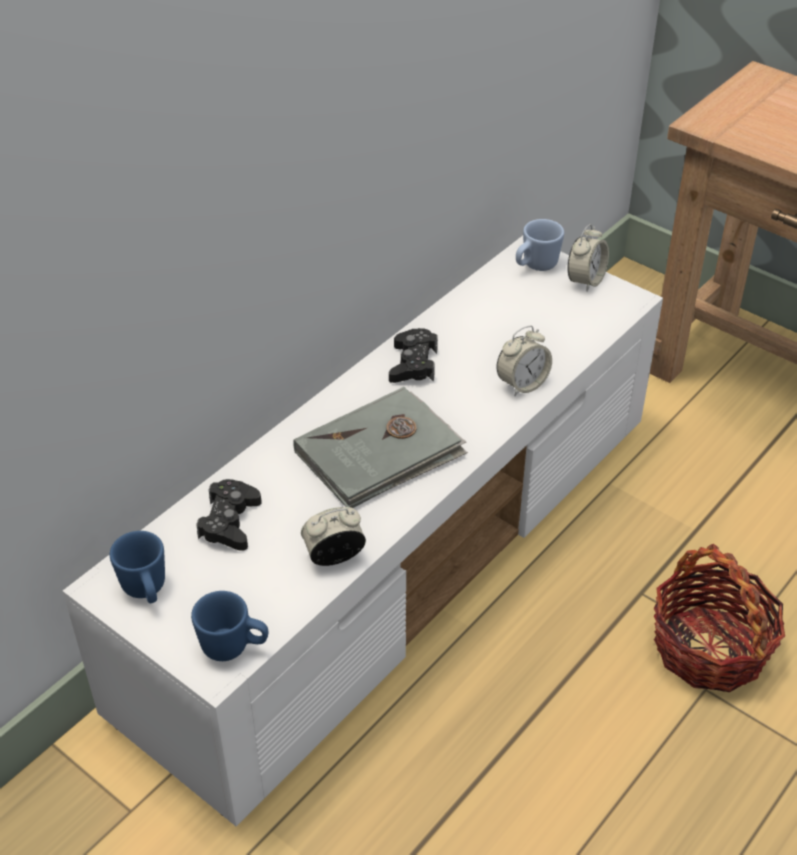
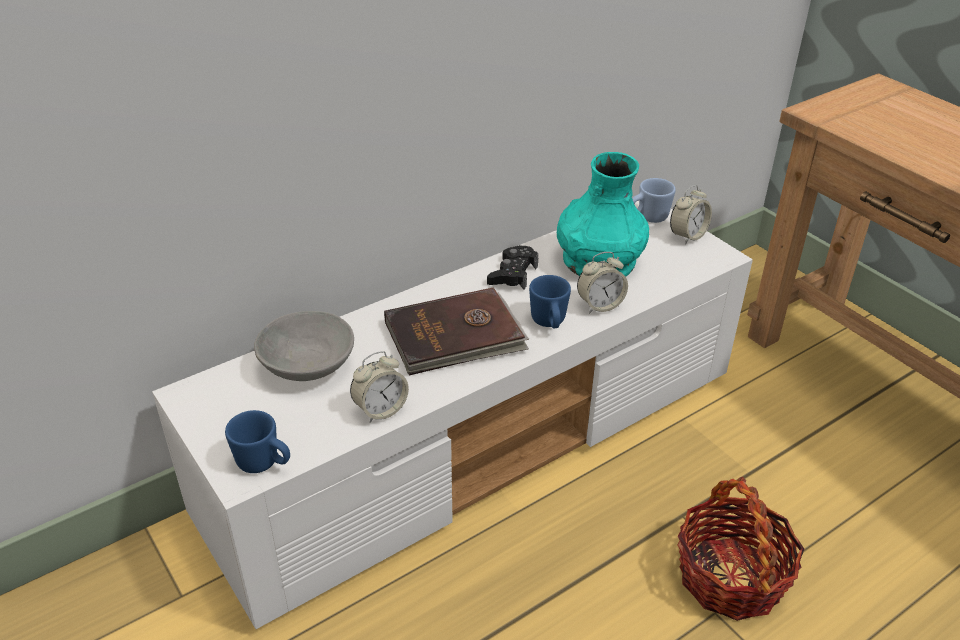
camera: 15 degrees right, 5 degrees down
(146, 591) = (216, 405): blue mug -> blue mug (549, 323)
(230, 522) = (308, 366): black game controller -> grey bowl
(334, 557) = (380, 410): alarm clock -> alarm clock turned 150 degrees clockwise
(380, 453) = (455, 336): grey book -> brown book
(501, 329) = (598, 260): none -> turquoise vase

